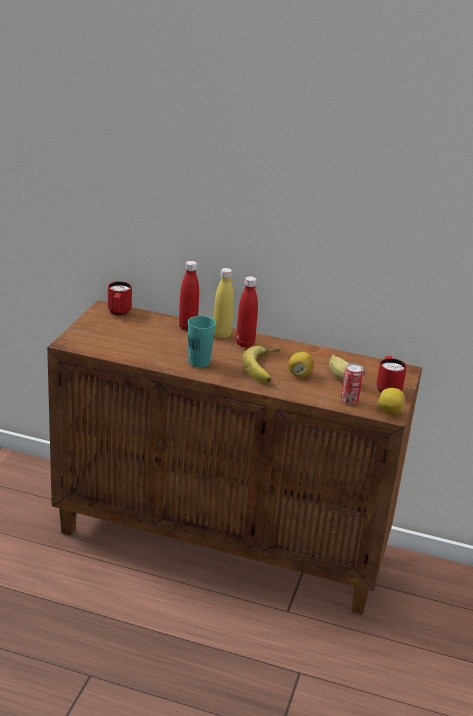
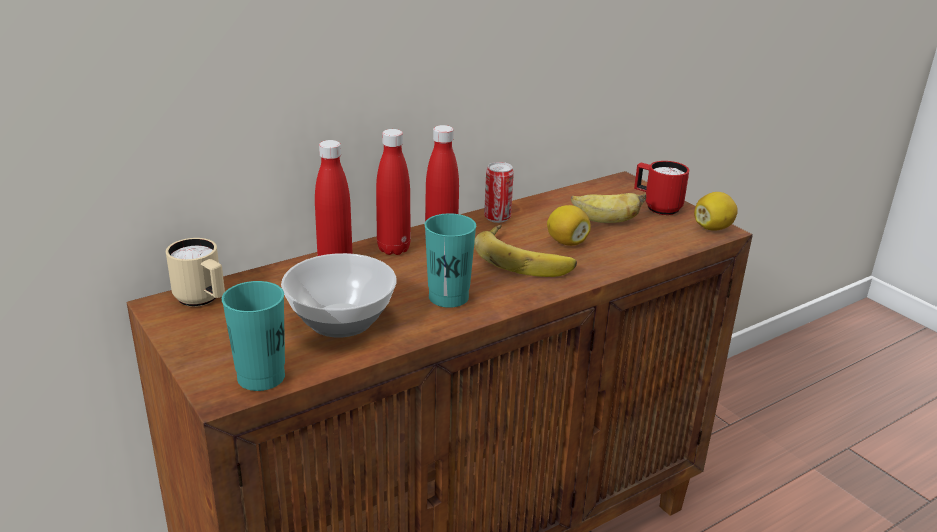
camera: 50 degrees left, 0 degrees up
(86, 345) = (261, 377): none -> turquoise cup
(119, 313) = (203, 300): red mug -> beige mug
(146, 345) = (341, 319): none -> bowl
(221, 335) = (393, 249): yellow bottle -> red bottle
(349, 400) = (663, 239): can -> can (497, 217)

